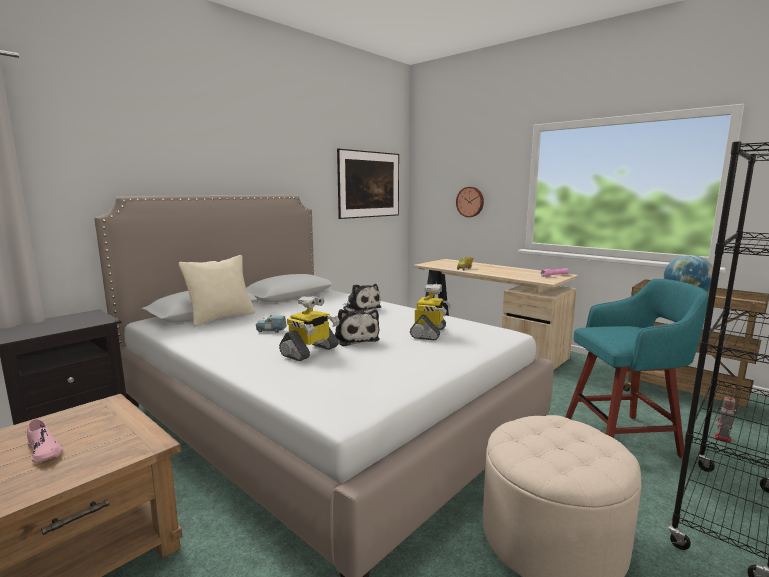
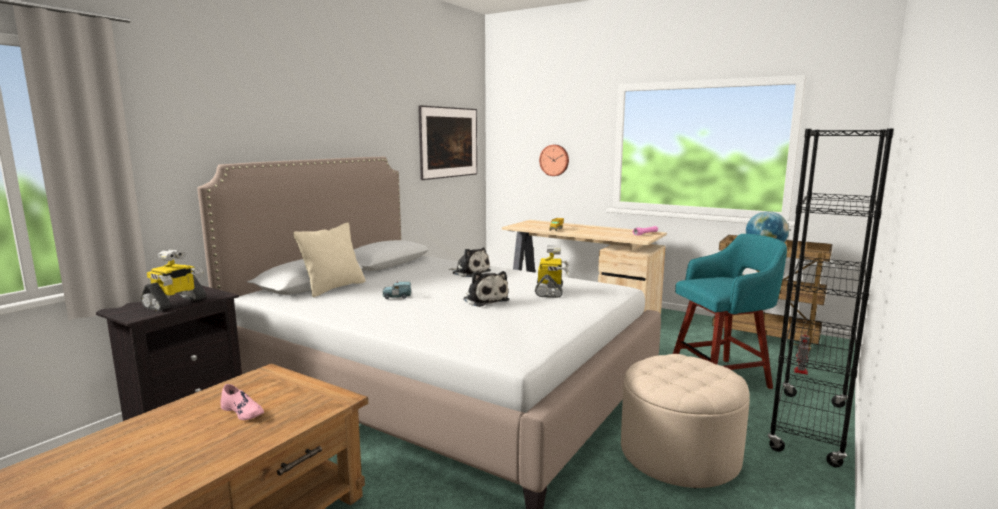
camera: 10 degrees left, 0 degrees up
(310, 351) = (451, 313): toy robot -> toy robot (175, 303)

